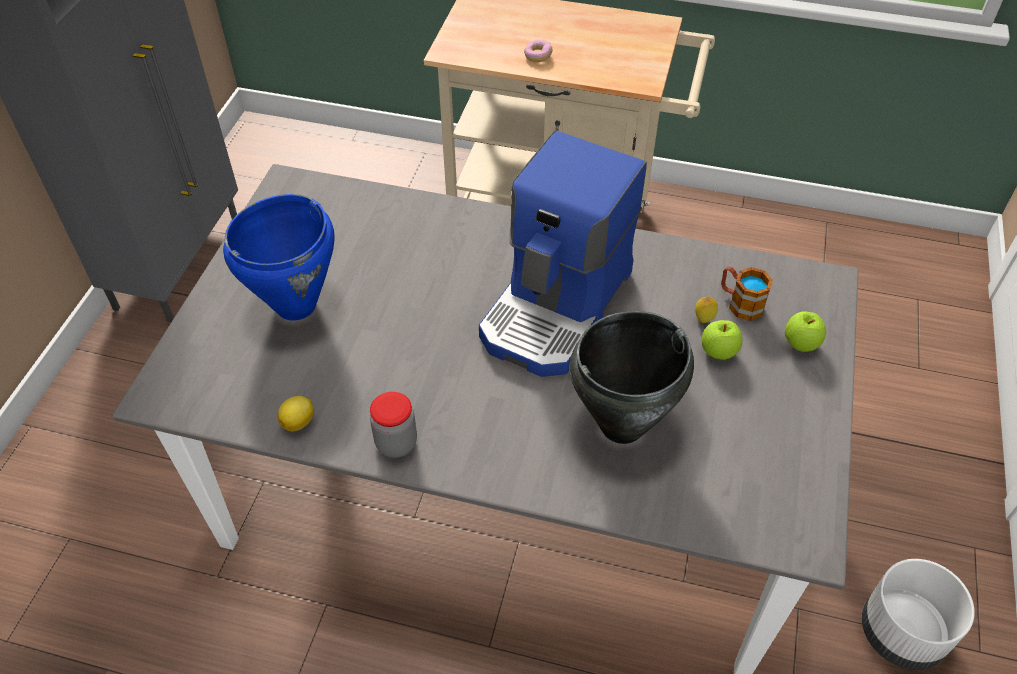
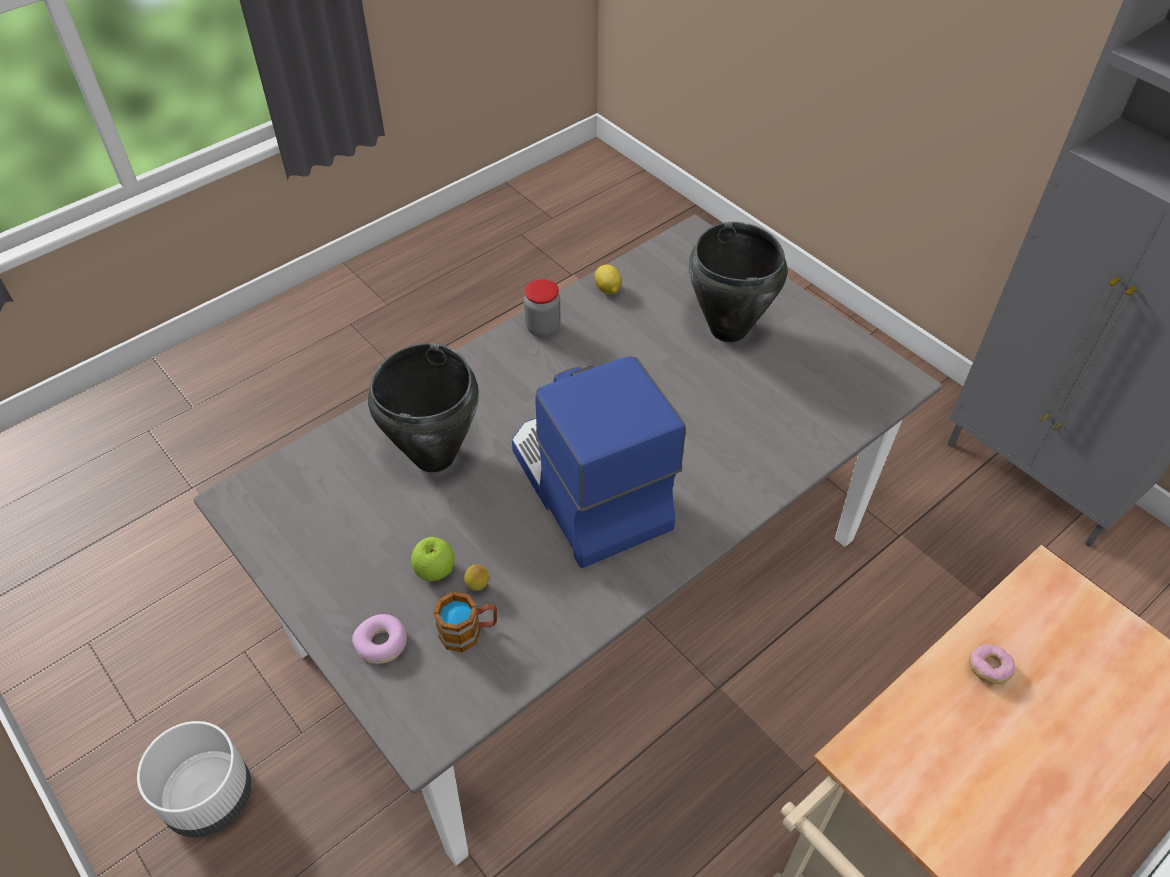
camera: 125 degrees right, 0 degrees up
(297, 305) = (727, 329): blue cooking pot -> black cooking pot
(800, 344) = (382, 644): apple -> donut

